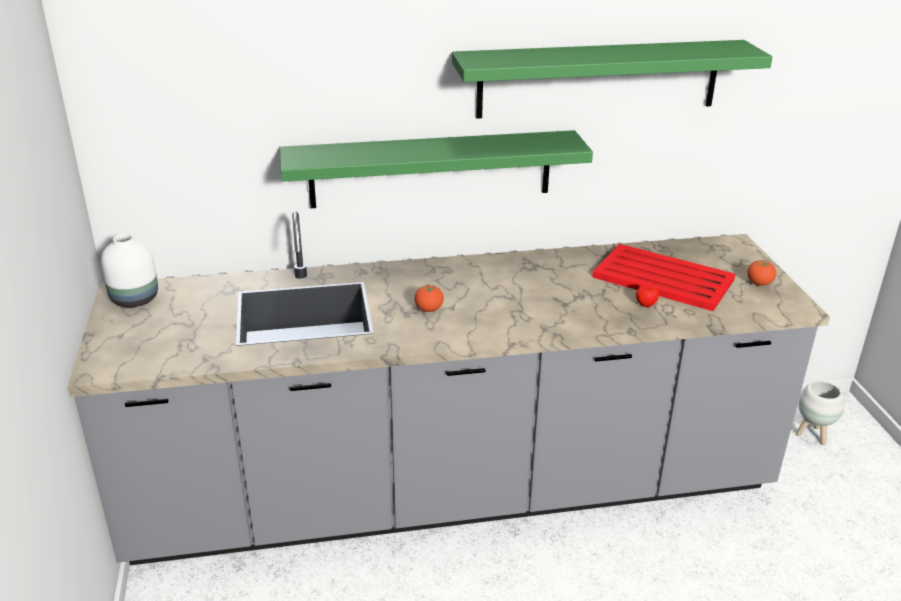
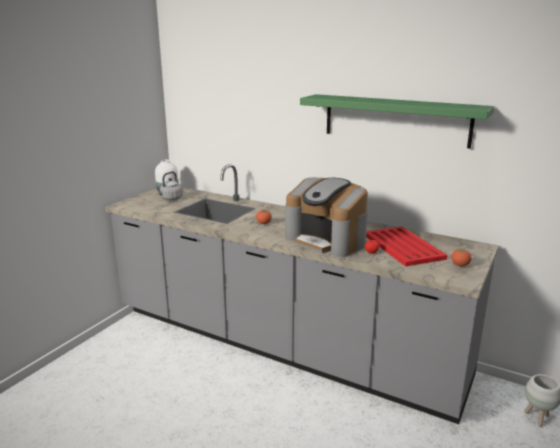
camera: 40 degrees right, 10 degrees down
(175, 316) = (170, 199): none -> grey kettle
(431, 169) = (304, 158): green shelf -> none
(562, 305) = (327, 240): none -> coffee machine

